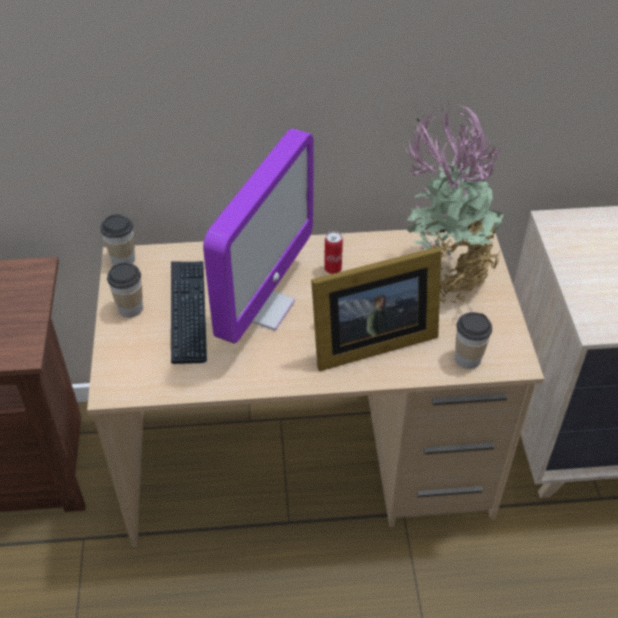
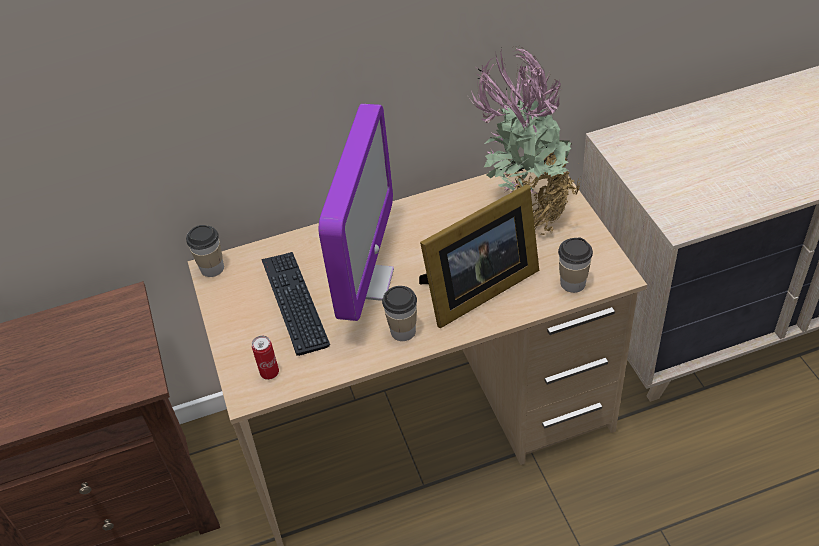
camera: 10 degrees left, 0 degrees up
(130, 308) = (237, 313): cup -> cup (403, 331)
(332, 269) = (419, 230): can -> can (269, 373)

